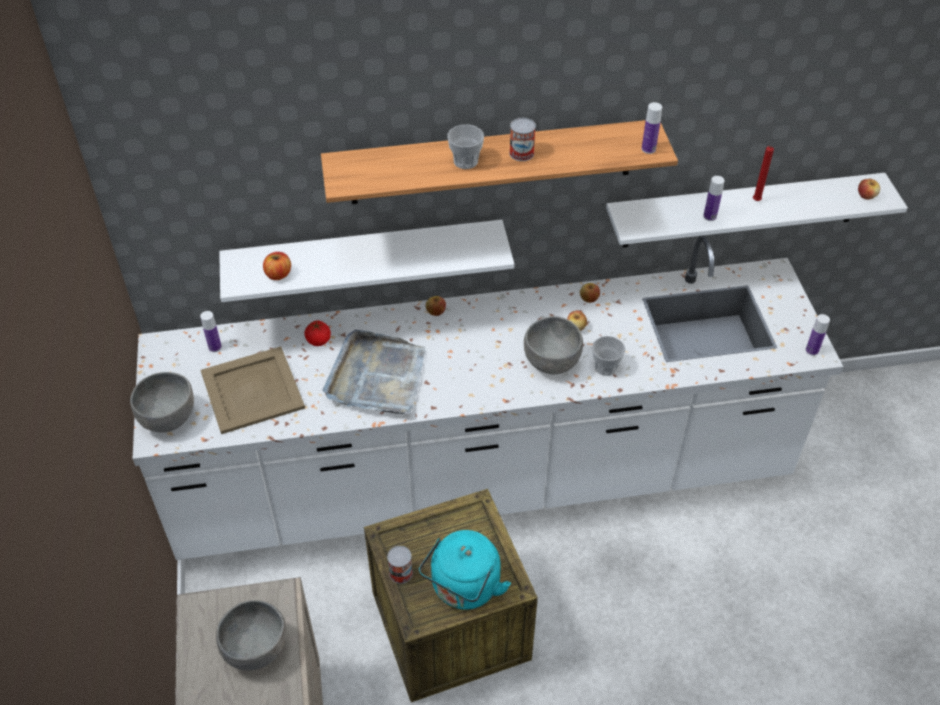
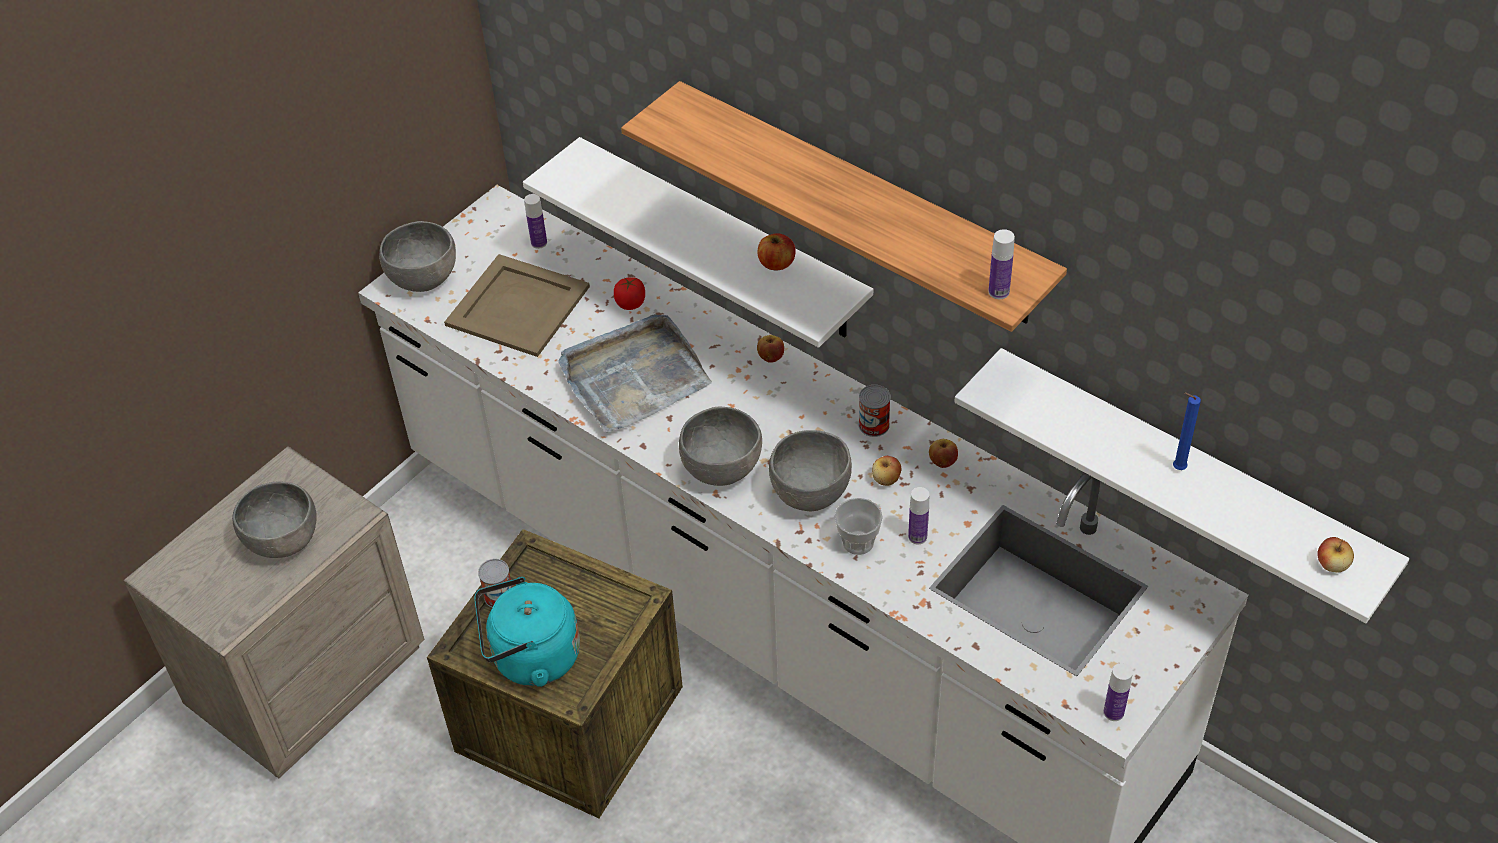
camera: 50 degrees right, 0 degrees up
(278, 274) = (595, 194): apple -> apple (776, 263)
(465, 161) = (794, 177): cup -> none
(492, 386) = (723, 469): none -> grey bowl
(521, 153) = (861, 206): can -> can (874, 425)
(709, 216) = (1094, 445): bottle -> bottle (917, 537)
(755, 201) = (1176, 468): red candle -> blue candle

